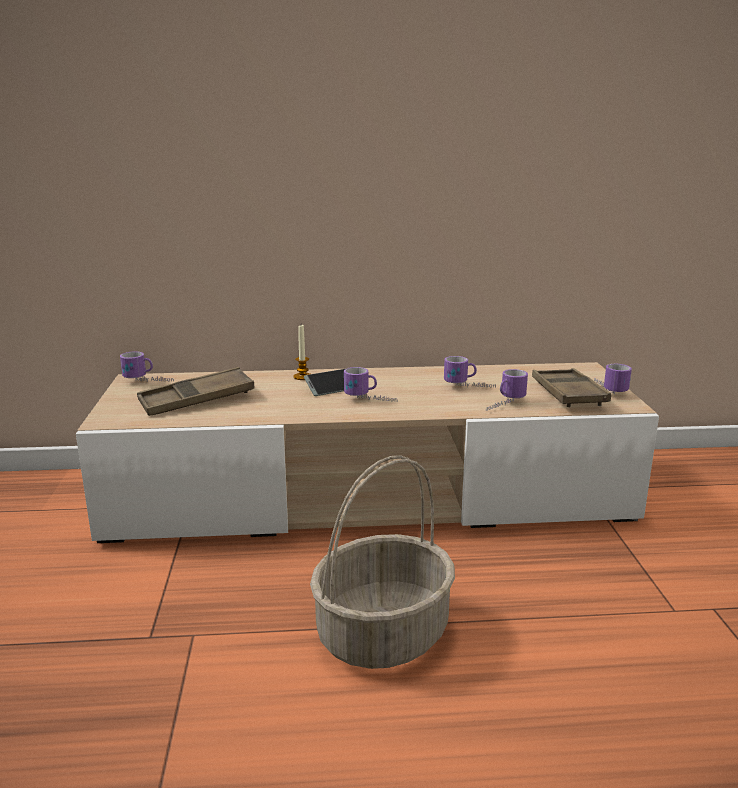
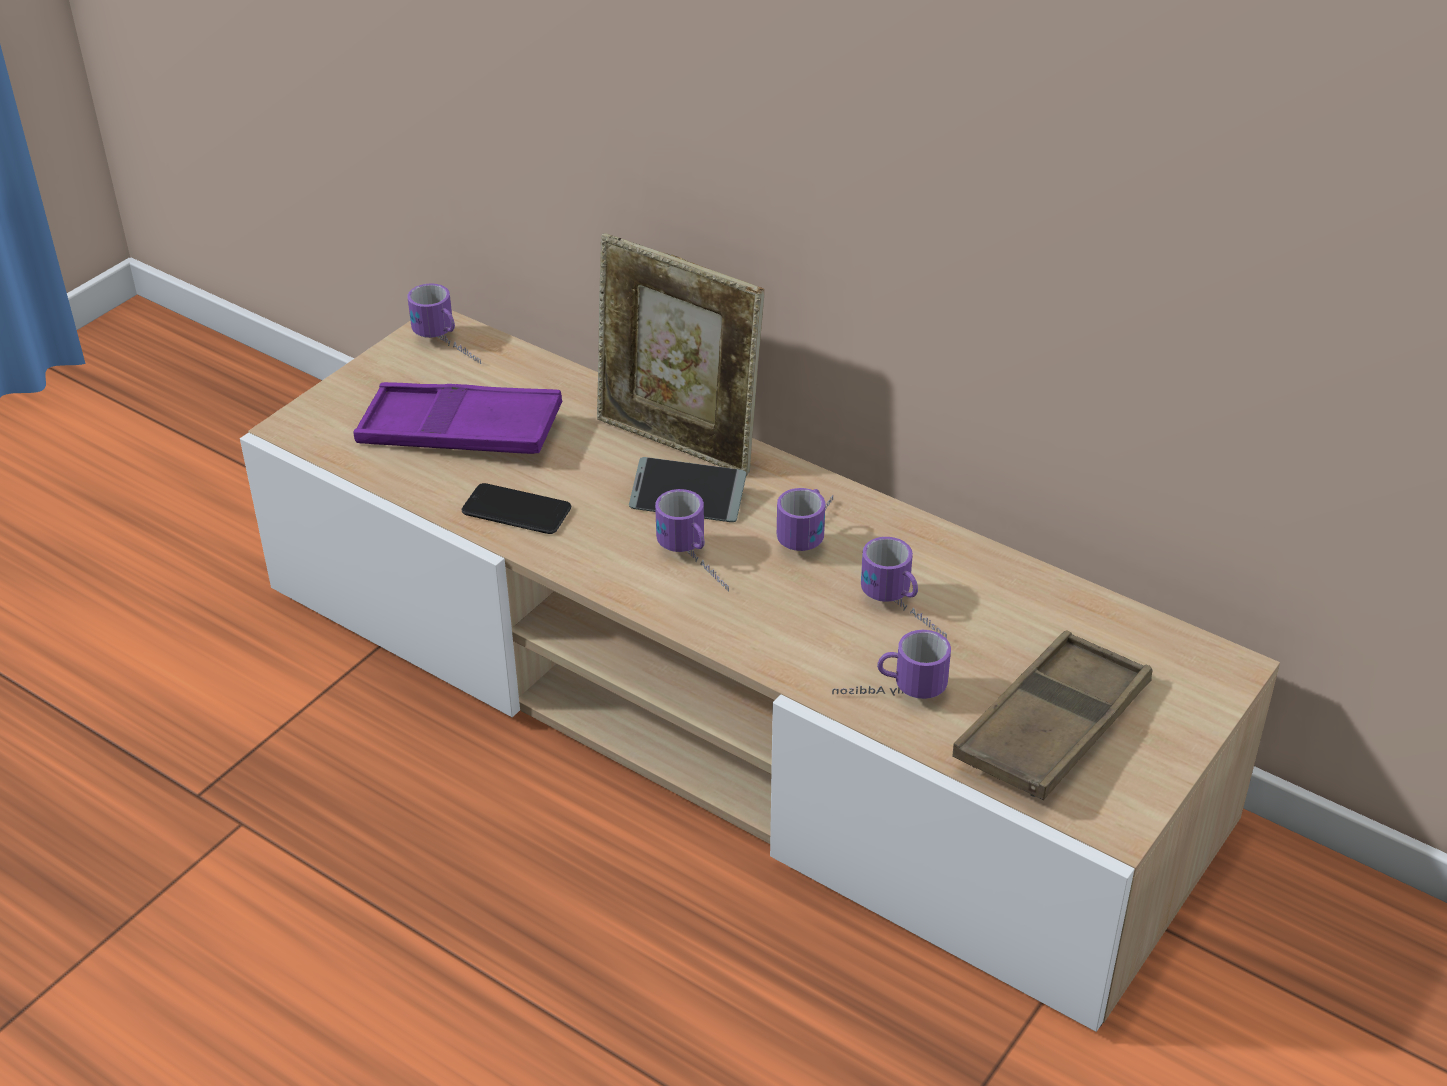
camera: 40 degrees right, 20 degrees up
(197, 400) = (460, 431): brown tray -> purple tray
(265, 411) = (516, 510): none -> phone
(302, 377) = (678, 443): candle -> picture frame
(383, 633) = (445, 971): basket -> none
(607, 390) = (1147, 757): mug -> mug (812, 531)

